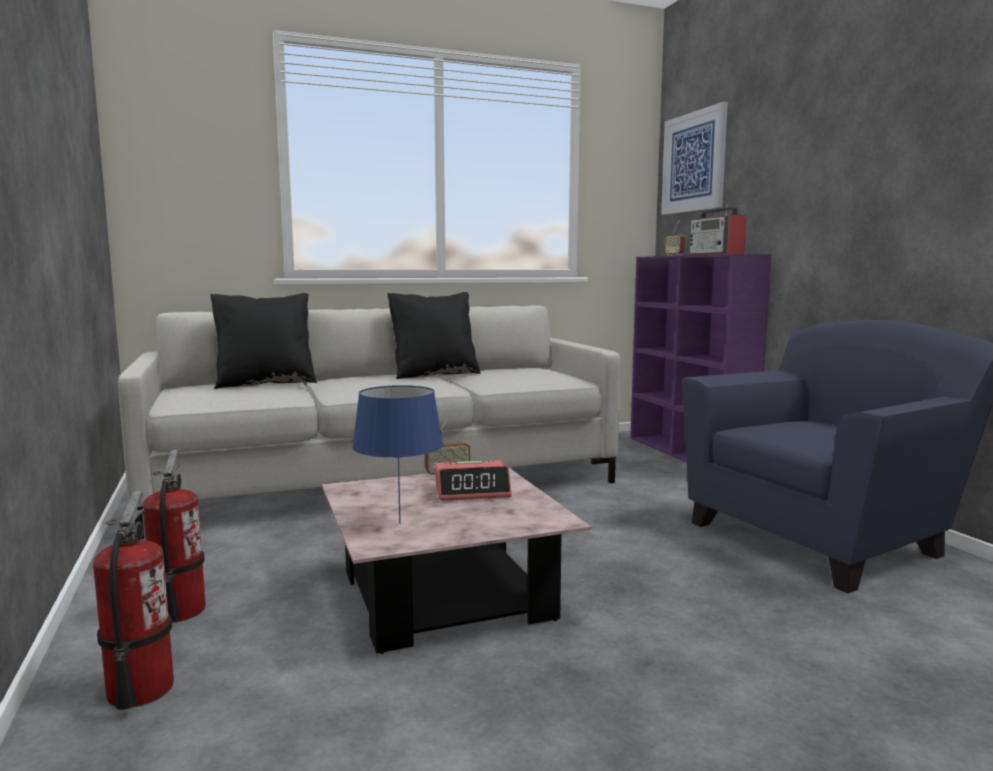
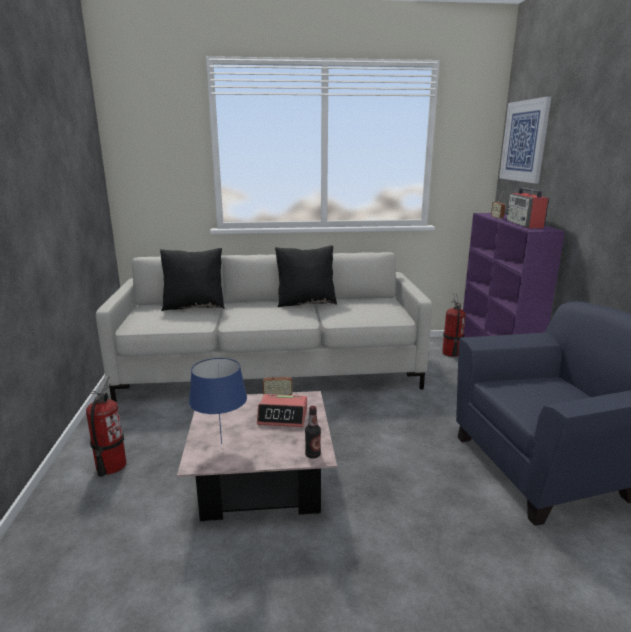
camera: 15 degrees right, 10 degrees up
(139, 690) = (69, 523): fire extinguisher -> fire extinguisher (451, 353)
(548, 520) = (312, 455): none -> bottle

